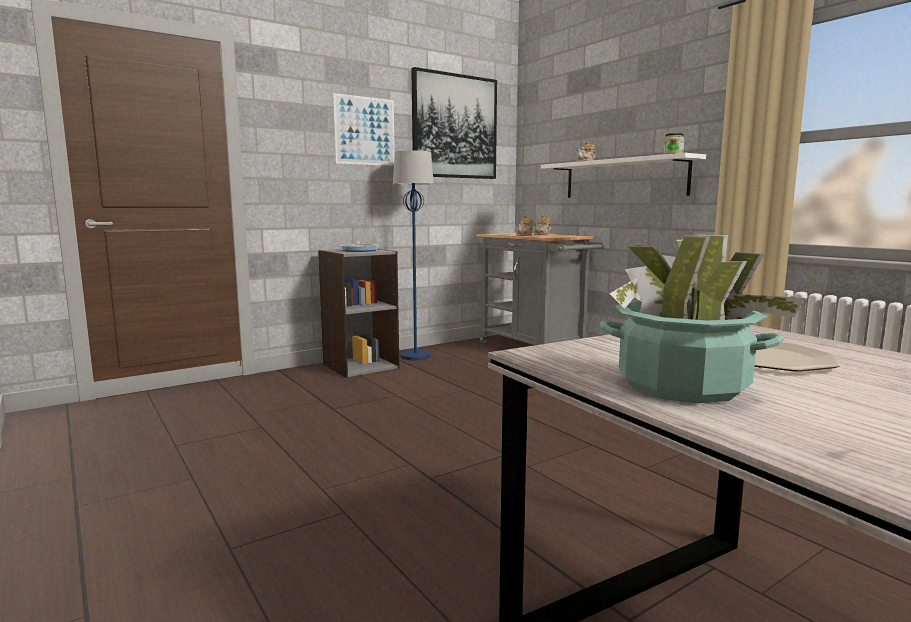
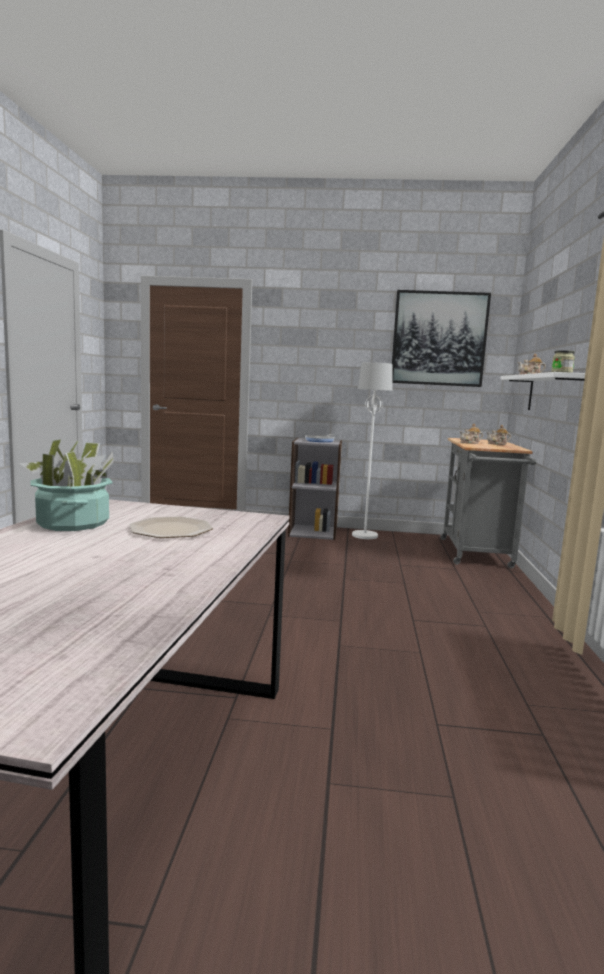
camera: 40 degrees right, 0 degrees up
(365, 131) = (348, 345): picture -> none
(415, 356) = (365, 535): blue floor lamp -> white floor lamp

